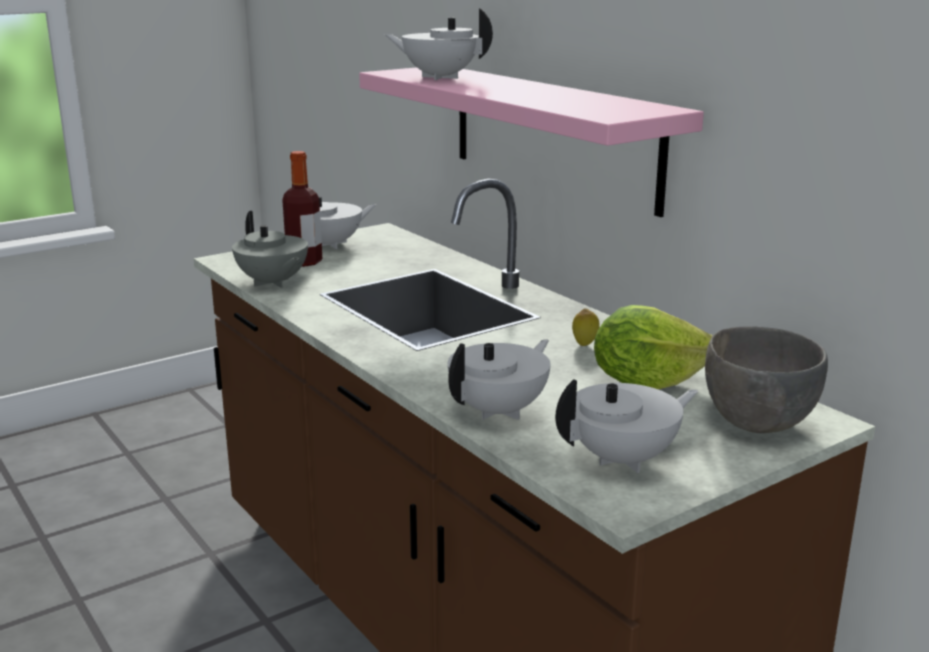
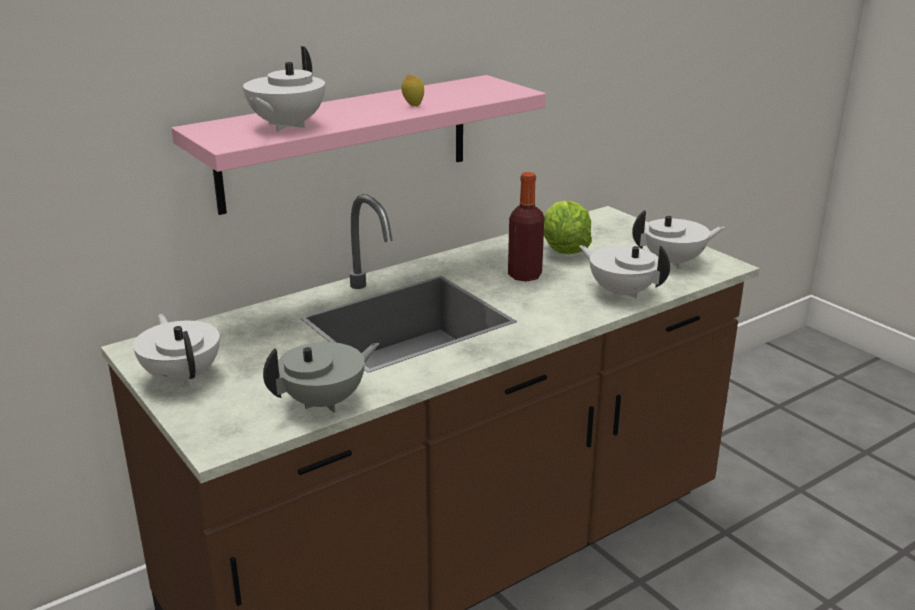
camera: 90 degrees left, 5 degrees up
(304, 262) = (251, 388): bottle -> bottle (524, 275)
(585, 344) = (499, 263): lemon -> lemon (413, 106)
(624, 459) = (674, 262): white teapot -> white teapot turned 105 degrees clockwise
(757, 421) = (612, 228): grey bowl -> none

